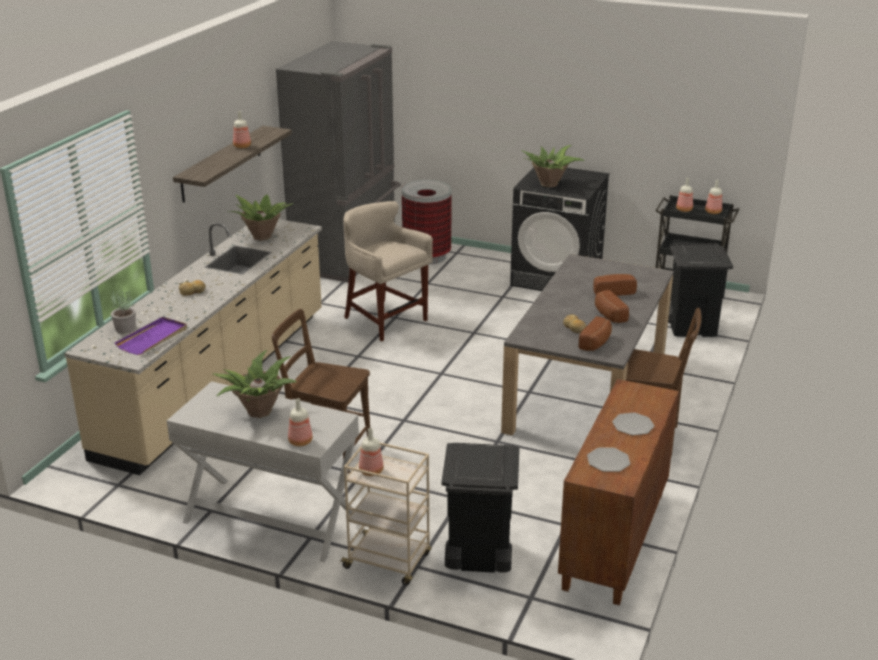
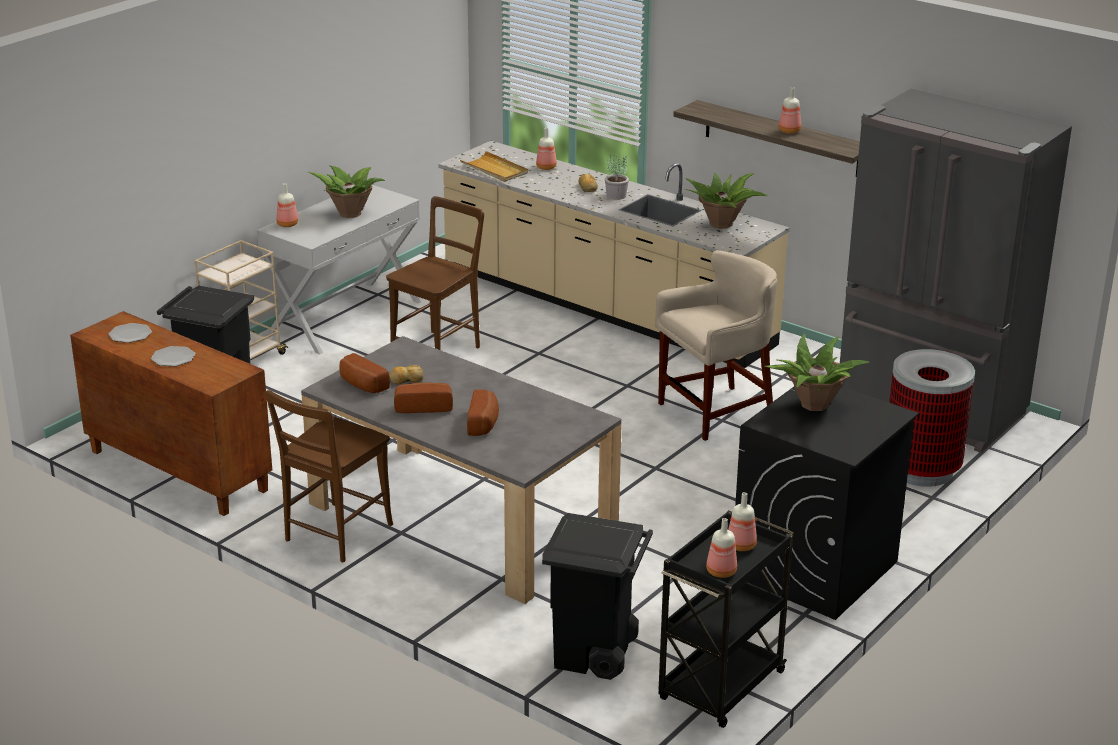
camera: 105 degrees right, 0 degrees up
(125, 328) = (523, 160): potted plant -> potted plant (616, 195)
(153, 338) = (494, 169): purple tray -> beige tray
(370, 471) = (242, 262): bottle -> bottle (546, 167)

